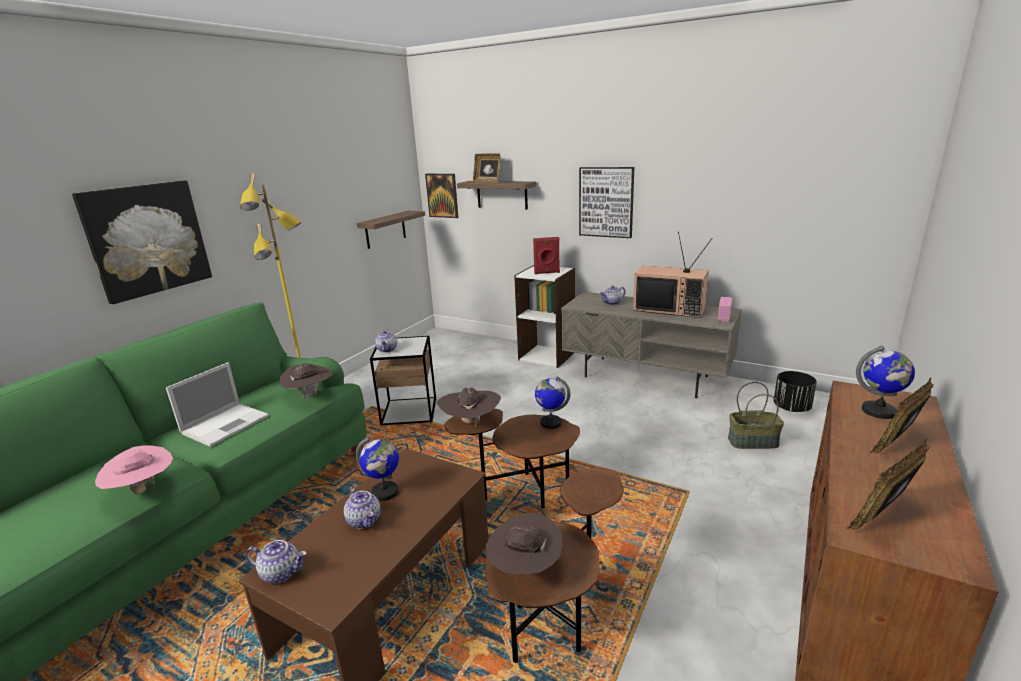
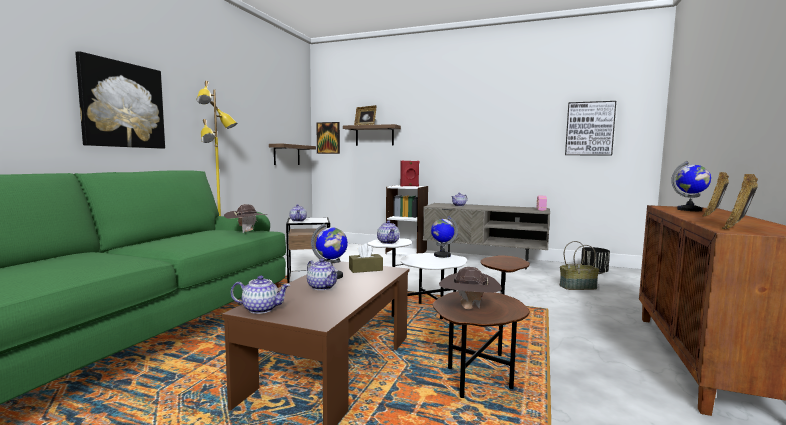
camera: 10 degrees left, 15 degrees down
(142, 490) = (114, 263): pink hat -> none
(226, 424) = (179, 240): laptop -> none
(431, 475) = (365, 269): none -> brown tissue box
(471, 423) = (388, 242): brown hat -> teapot
(522, 493) = (421, 313): brown side table -> white side table
(606, 202) = (451, 138): picture -> picture (589, 128)
(670, 309) = (501, 207): television -> none

